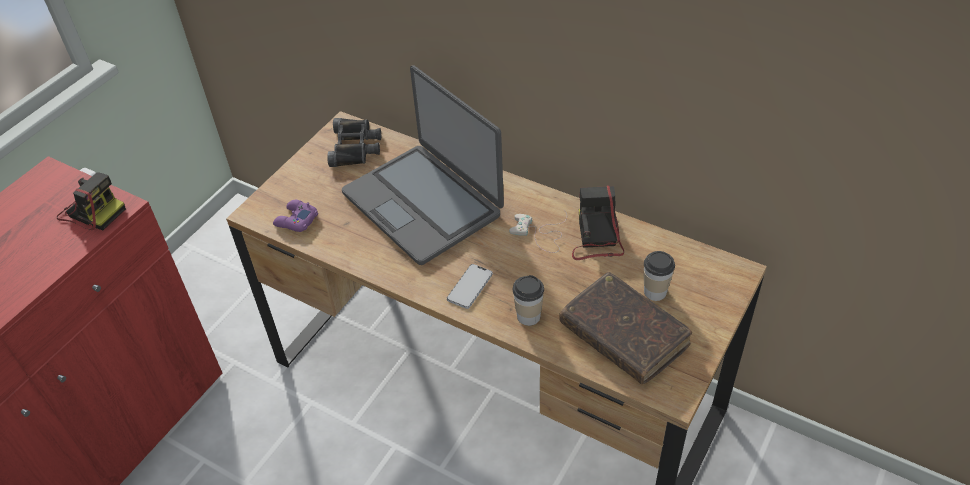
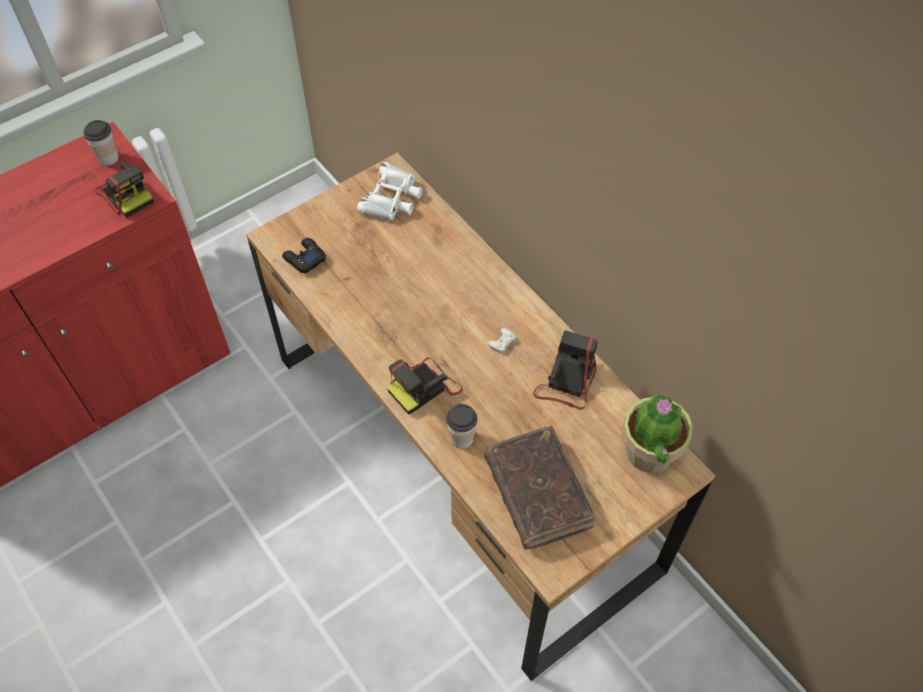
camera: 20 degrees right, 10 degrees up
(296, 220) = (304, 258): purple game controller -> black game controller
(355, 147) = (392, 198): black binoculars -> white binoculars
(423, 203) = (425, 283): laptop -> none
(470, 287) = (424, 387): phone -> camera
(655, 292) = (591, 459): cup -> cup (108, 158)
(700, 268) = (648, 452): none -> potted plant

